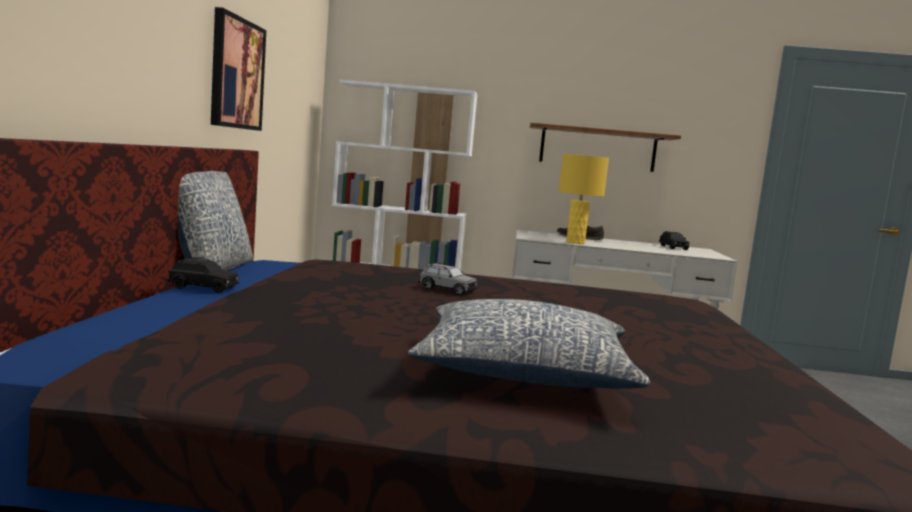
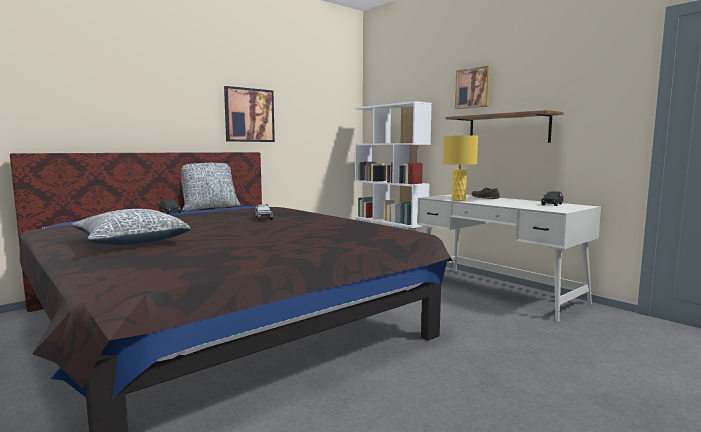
camera: 45 degrees right, 0 degrees up
(549, 86) = (473, 88): none -> picture

